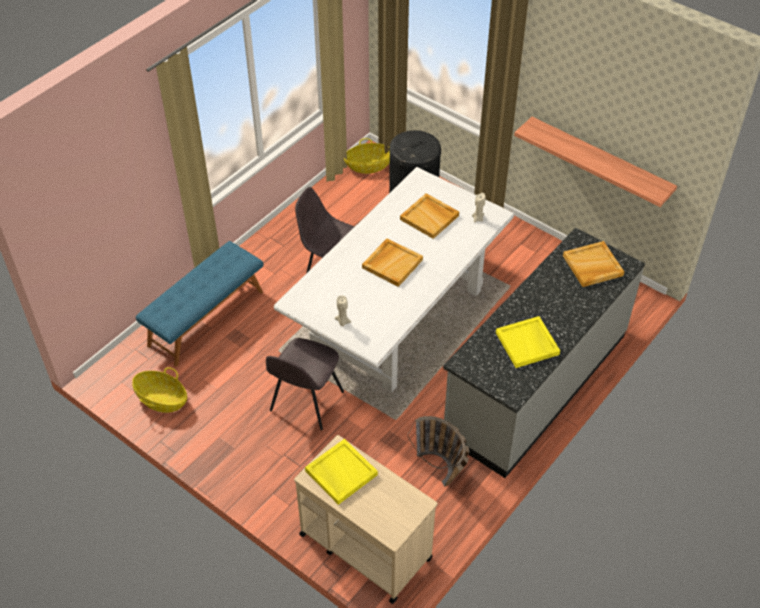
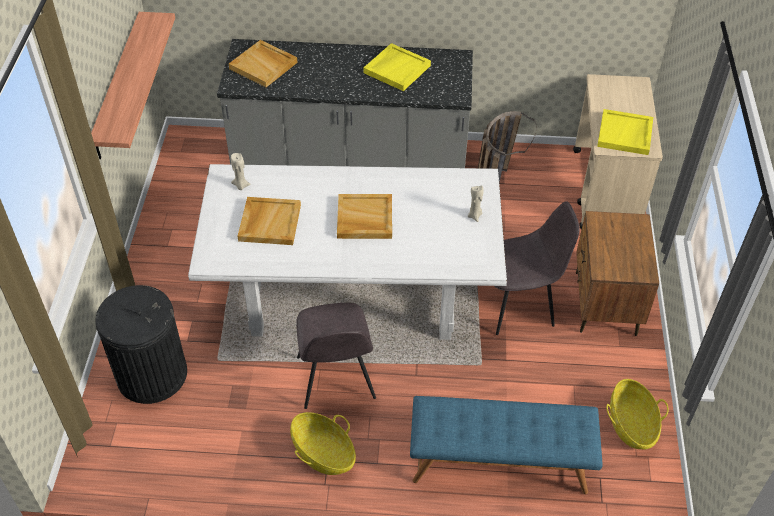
camera: 125 degrees left, 0 degrees up
(259, 456) = (605, 304): none -> brown nightstand
(369, 166) = (114, 456): basket -> basket (323, 453)

